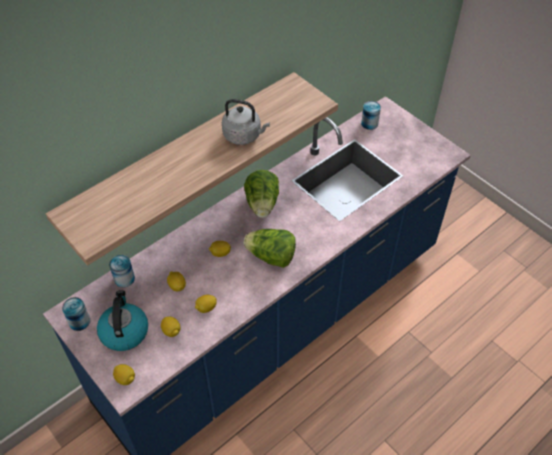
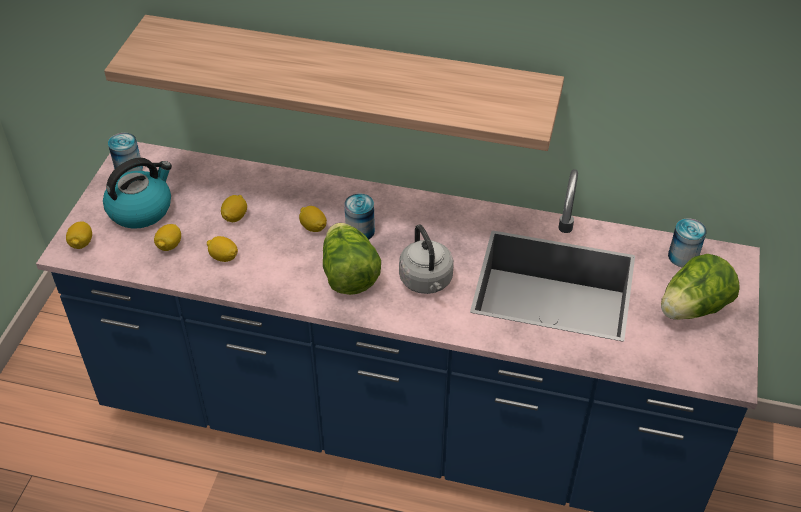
camera: 55 degrees right, 5 degrees down
(124, 279) = (210, 171): can -> can (360, 231)
(244, 136) = (399, 89): grey kettle -> grey kettle (427, 281)
(262, 204) = (424, 224): lettuce -> lettuce (693, 308)

